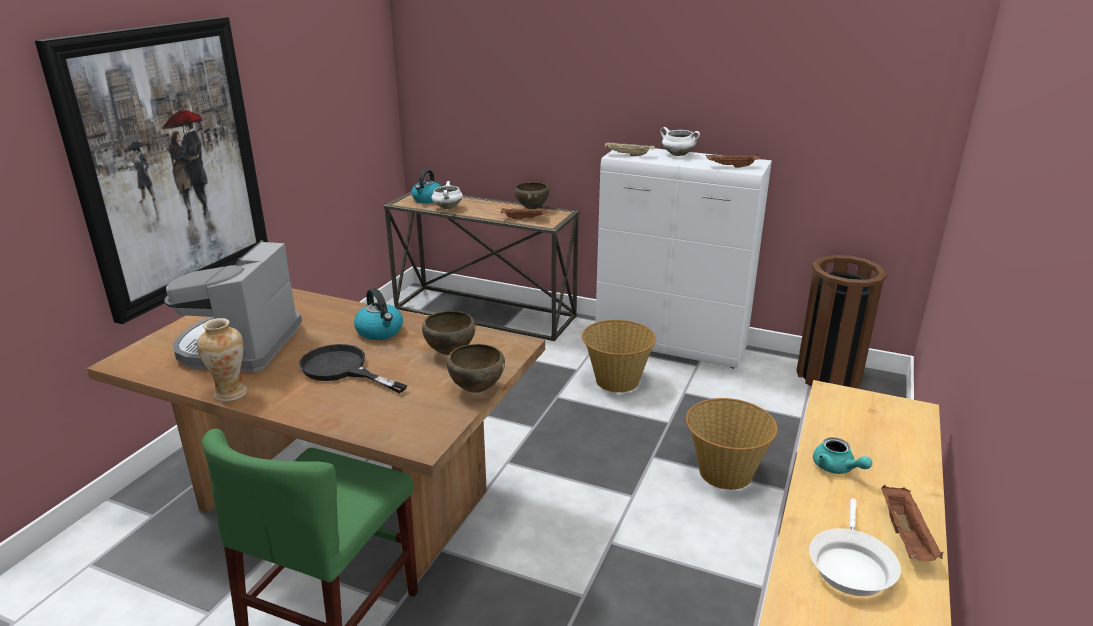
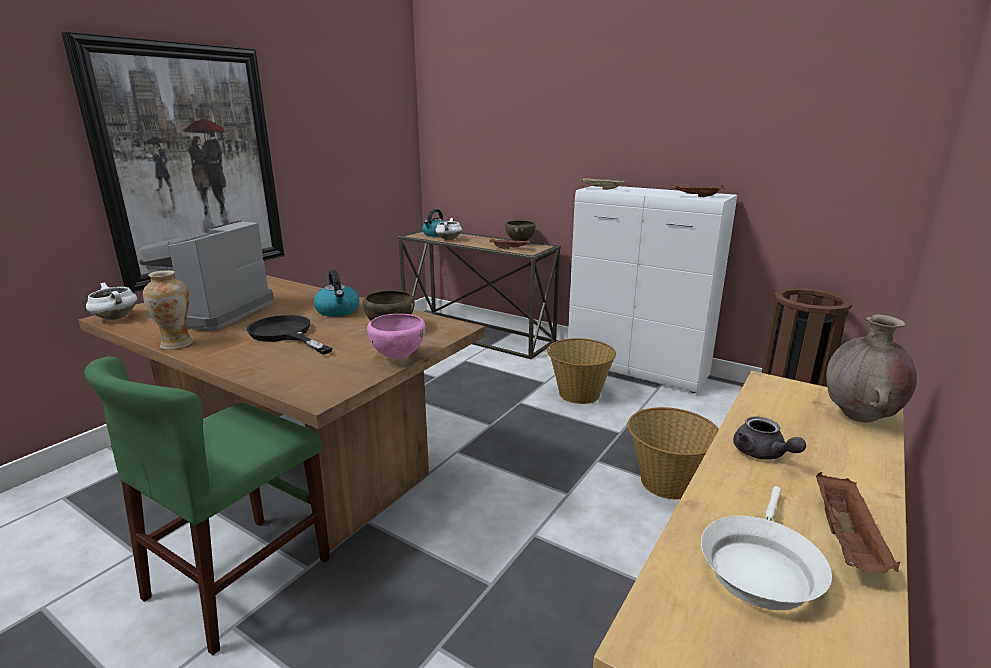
camera: 10 degrees right, 5 degrees down
(476, 389) = (397, 358): brown bowl -> pink bowl
(677, 155) = (647, 190): white cooking pot -> white cooking pot (115, 318)
(837, 468) = (762, 454): turquoise teapot -> grey teapot
(906, 423) = (859, 417): none -> brown vase

